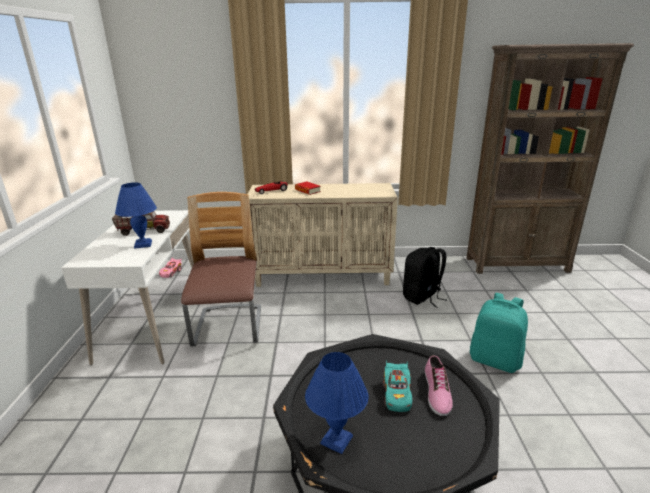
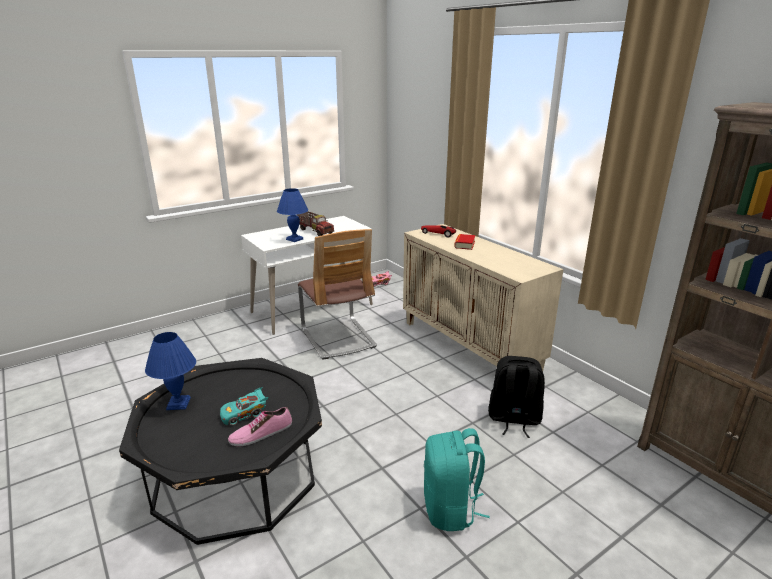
camera: 55 degrees right, 0 degrees up
(228, 327) = (338, 338): chair -> chair turned 105 degrees clockwise

